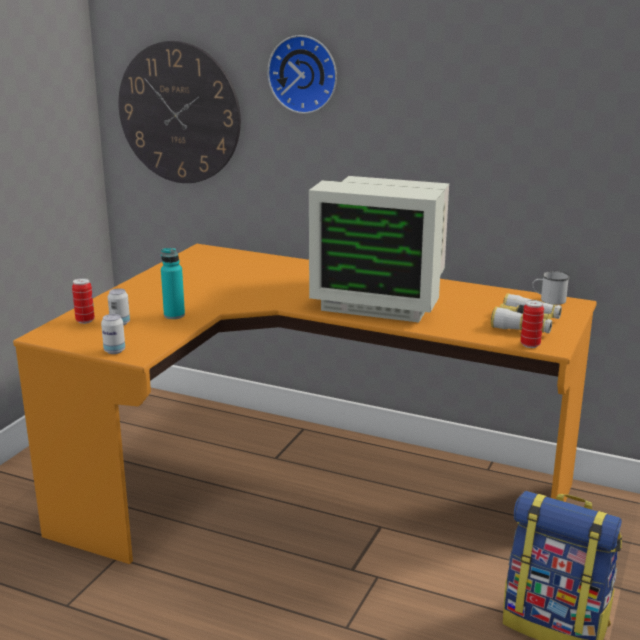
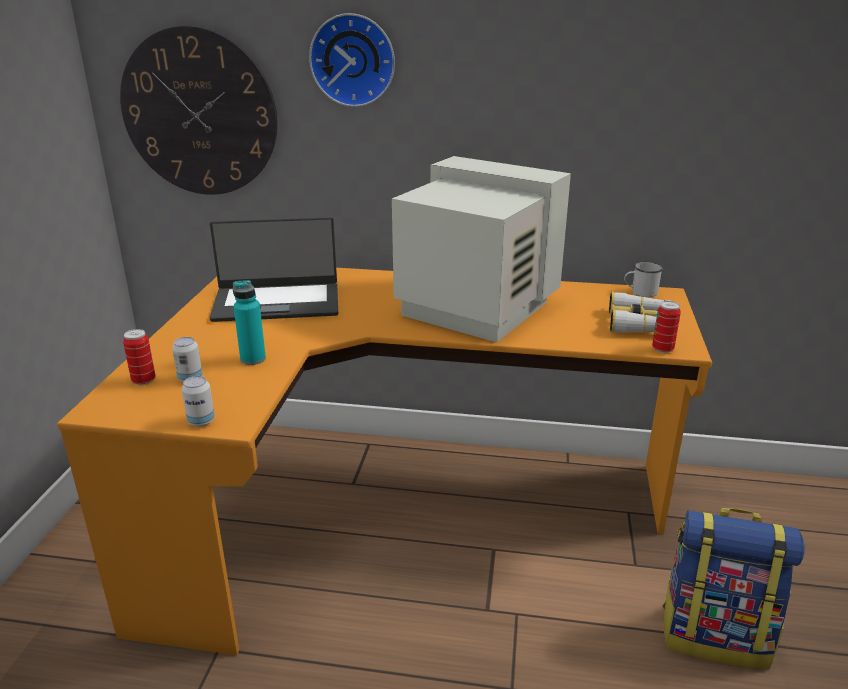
camera: 15 degrees left, 5 degrees up
(215, 277) = (277, 302): none -> laptop
(382, 298) = (474, 309): monitor -> monitor turned 150 degrees counterclockwise

